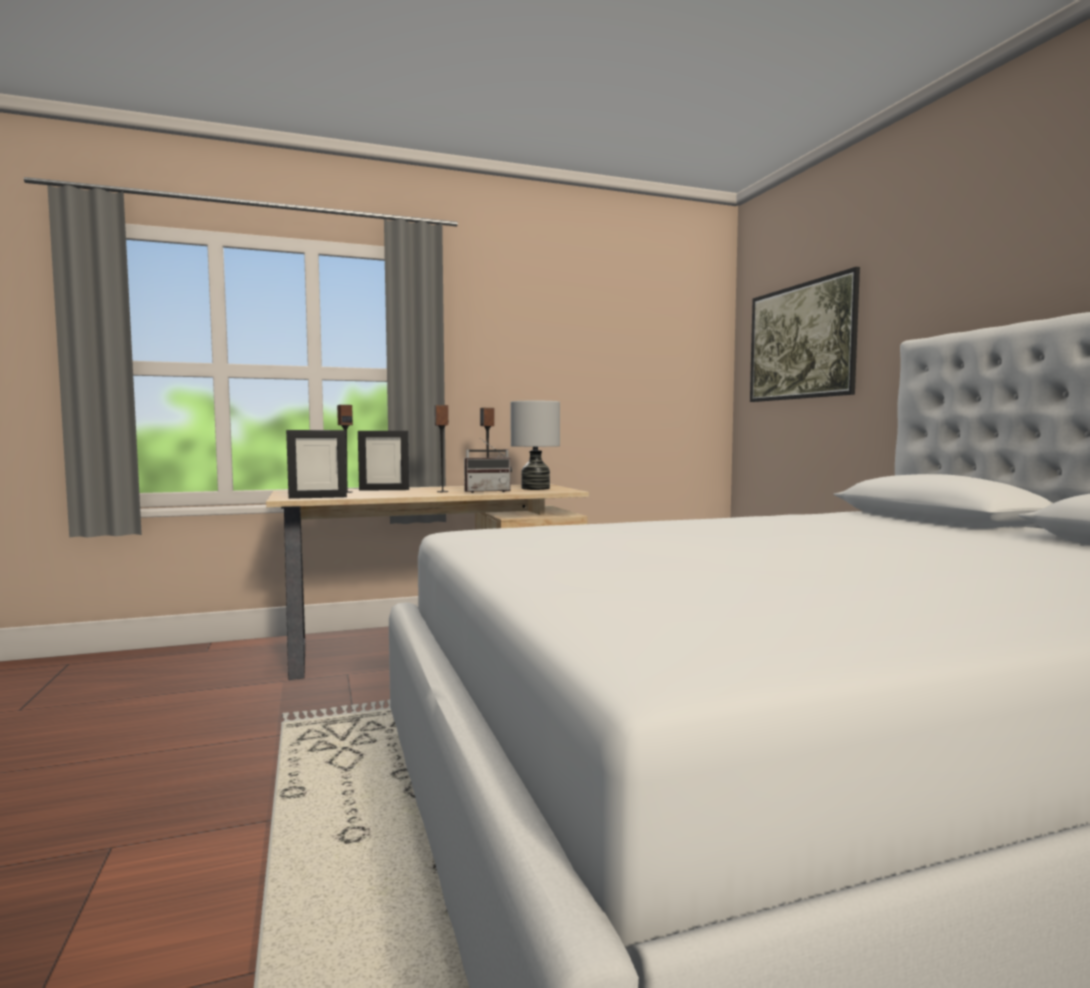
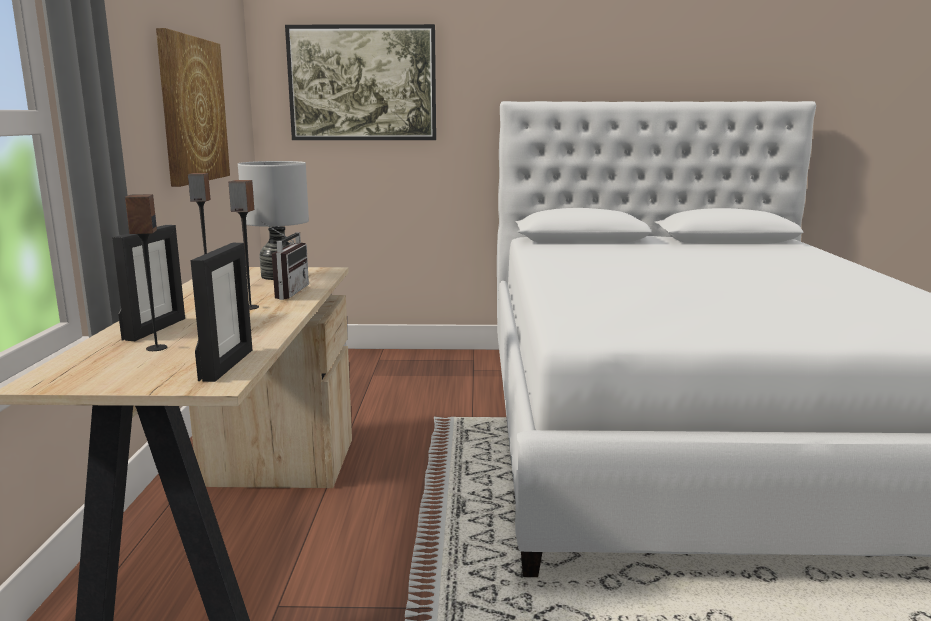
camera: 70 degrees left, 10 degrees up
(601, 374) = (192, 110): none -> picture

